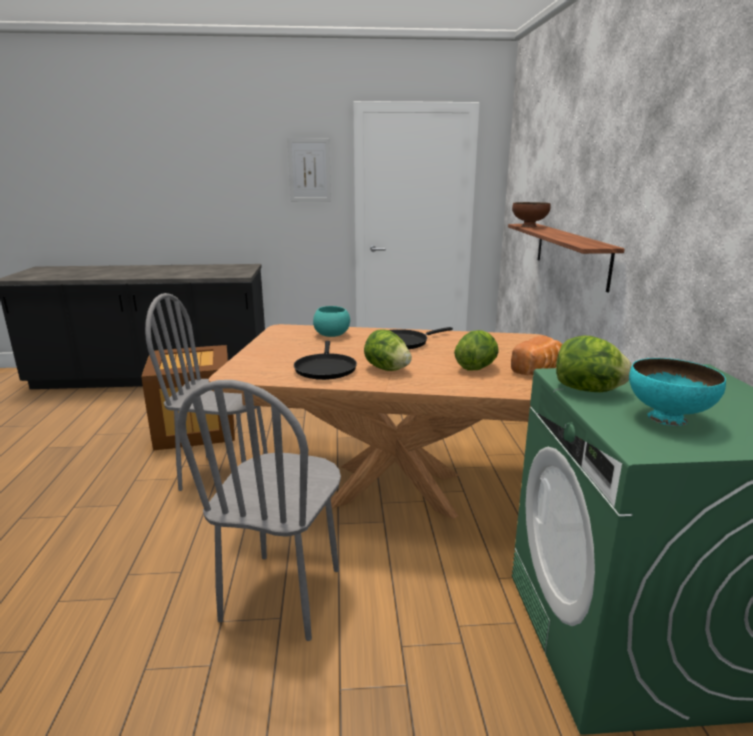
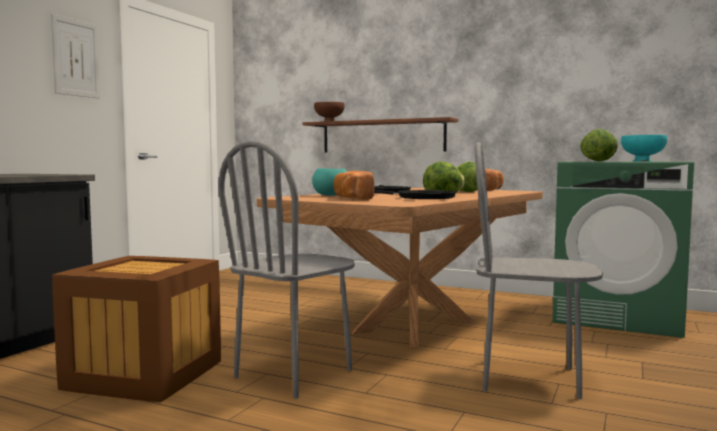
camera: 60 degrees left, 15 degrees down
(282, 594) = (529, 378): grey chair -> grey chair turned 150 degrees clockwise
(288, 349) = (351, 199): none -> bread

